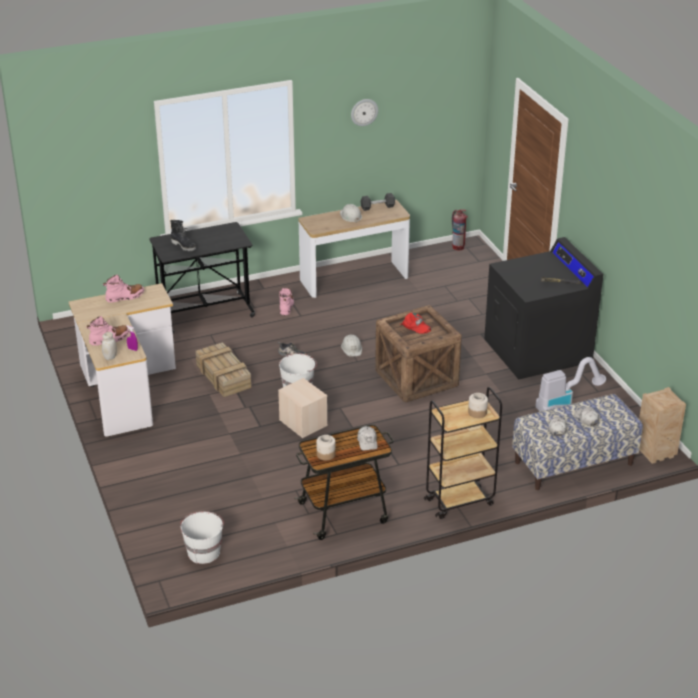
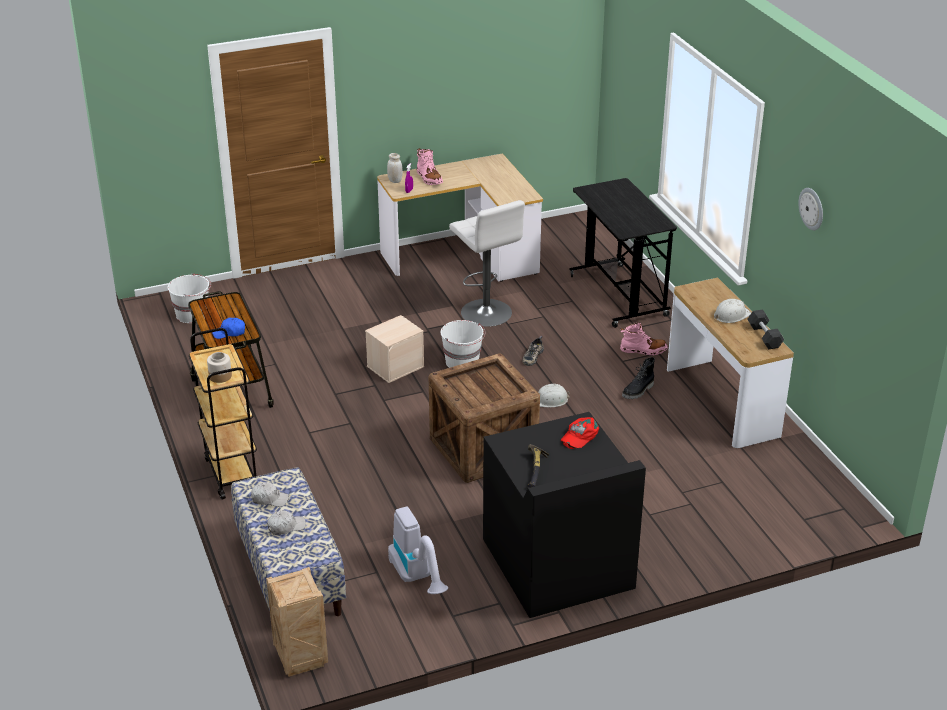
camera: 90 degrees right, 0 degrees up
(125, 297) = (512, 180): pink boot -> none
(184, 246) = (610, 198): black boot -> black boot (638, 391)
(224, 377) = (486, 313): crate -> white stool
(326, 454) = (213, 308): jar -> none
(367, 442) = (229, 333): white cap -> blue cap
(416, 326) = (490, 385): red cap -> red cap (579, 436)
(458, 247) = (842, 500): fire extinguisher -> none

